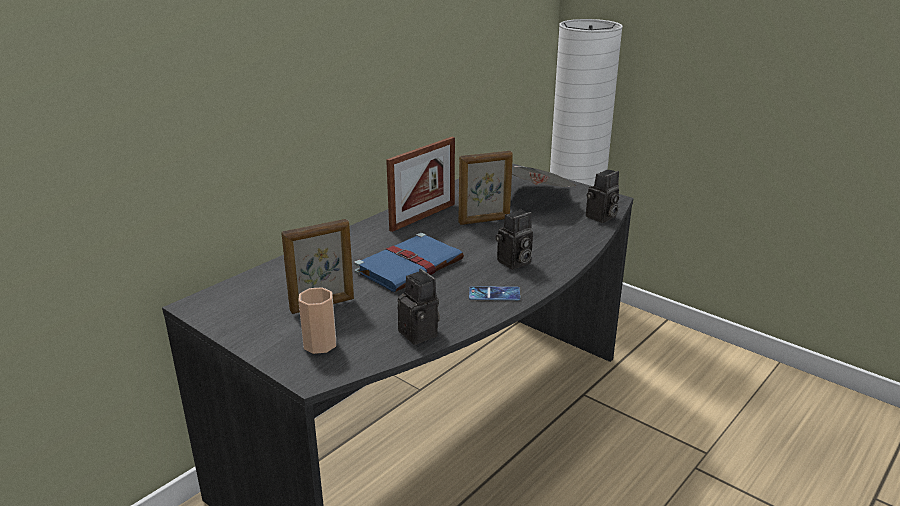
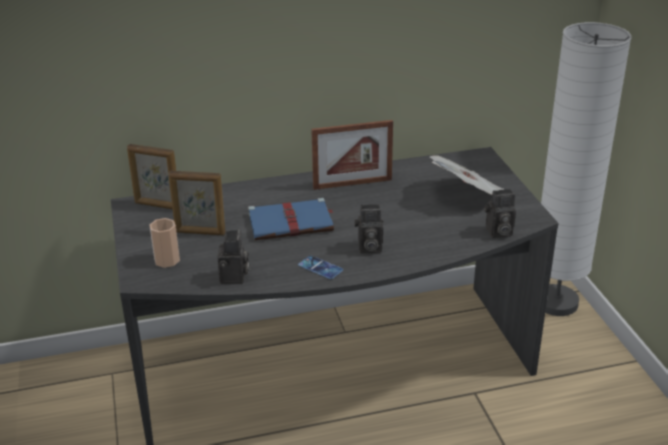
camera: 35 degrees right, 5 degrees up
(484, 221) = (395, 203): picture frame -> picture frame (157, 205)

